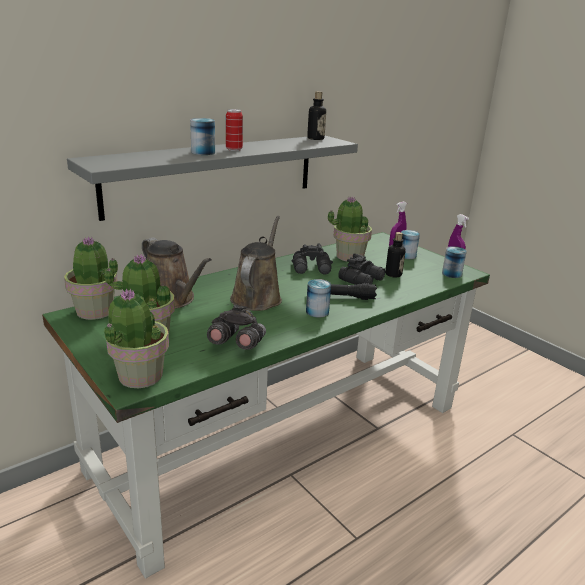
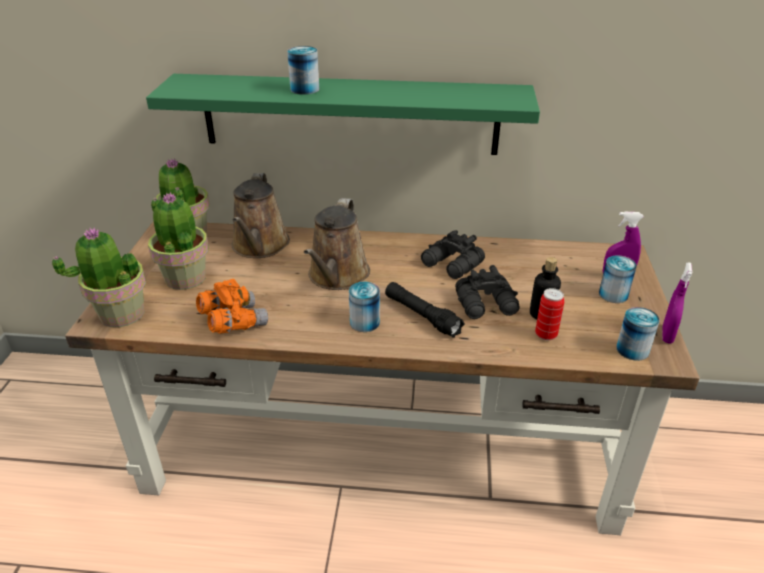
camera: 45 degrees right, 10 degrees up
(214, 174) = (350, 114): grey shelf -> green shelf
(234, 149) = (348, 91): can -> can (546, 335)
(237, 345) = (233, 322): grey binoculars -> orange binoculars
(257, 297) = (337, 276): brown watering can -> brown watering can turned 135 degrees clockwise
(285, 435) = (384, 443): green desk -> brown desk
(315, 138) = (499, 90): bottle -> none
(349, 256) = (527, 265): potted plant -> none

